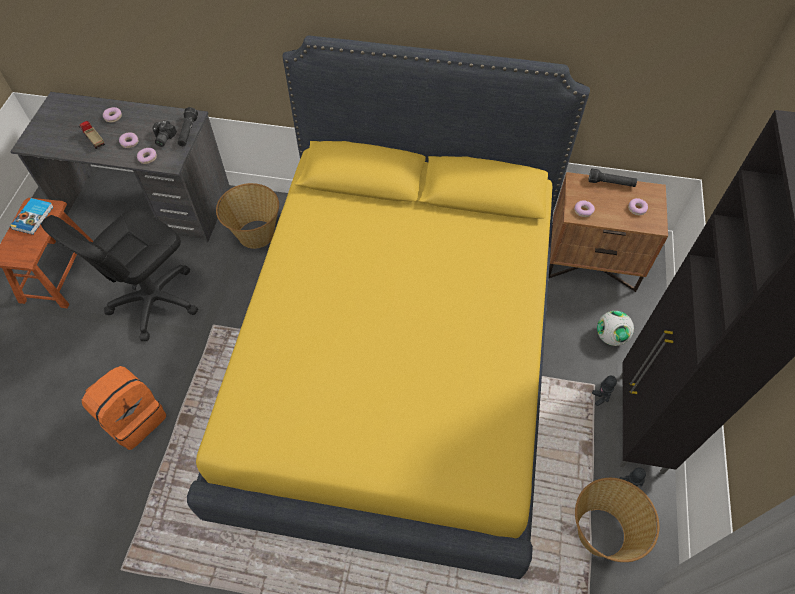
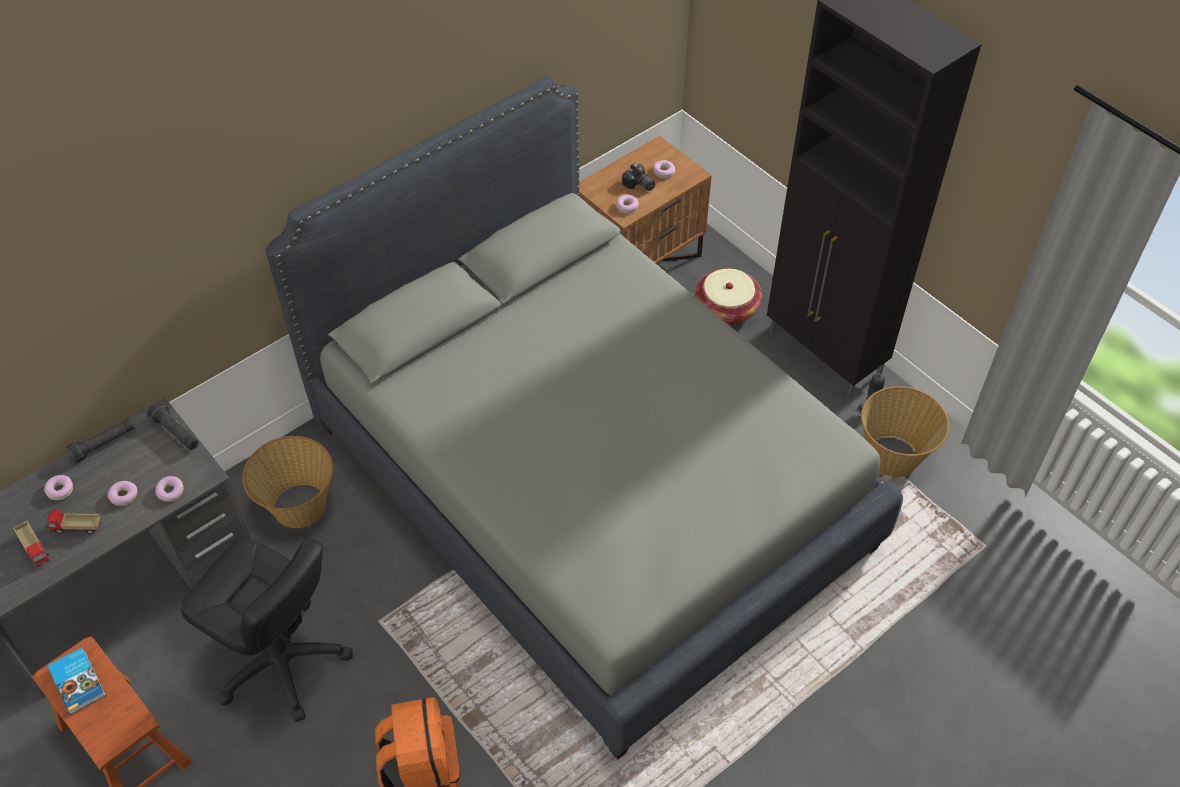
camera: 50 degrees left, 5 degrees down
(69, 135) = (35, 548): none -> toy truck
(154, 300) = (282, 661): black office chair -> black office chair turned 45 degrees counterclockwise
(163, 139) = (157, 461): camera -> camera (639, 185)
(398, 360) = (590, 484): yellow bed -> grey bed
(600, 398) = (776, 362): toy robot -> none
(610, 336) = (726, 309): football -> basket
(611, 183) = (619, 167): black flashlight -> black flashlight (104, 444)

